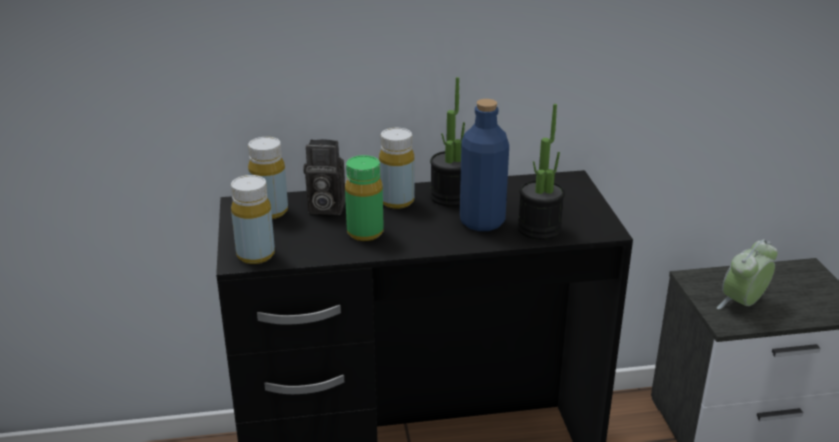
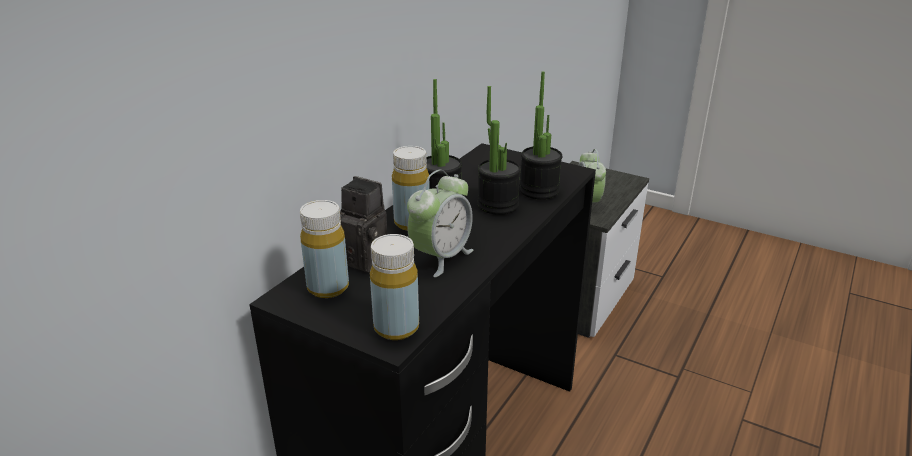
camera: 50 degrees left, 0 degrees up
(324, 208) = (367, 258): camera -> camera turned 105 degrees counterclockwise
(365, 233) = (441, 257): green bottle -> alarm clock
(482, 221) = (498, 205): blue bottle -> potted plant

